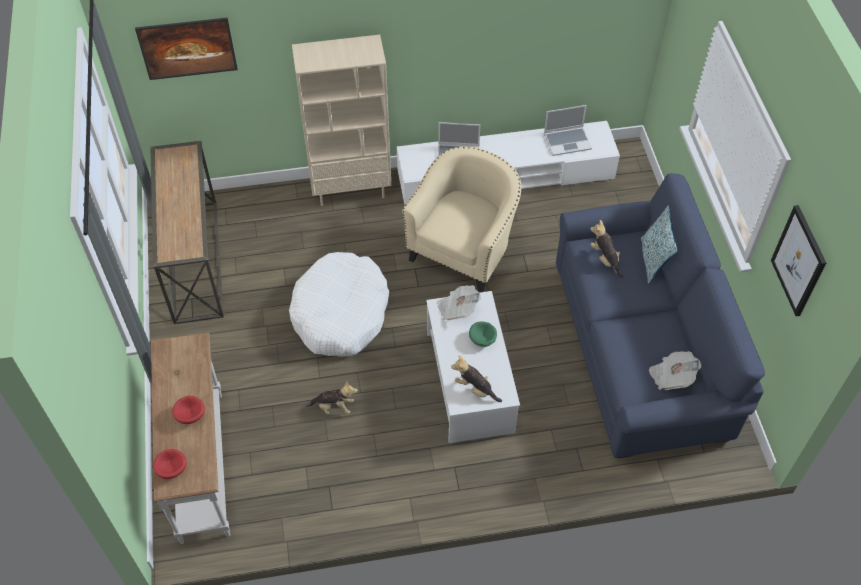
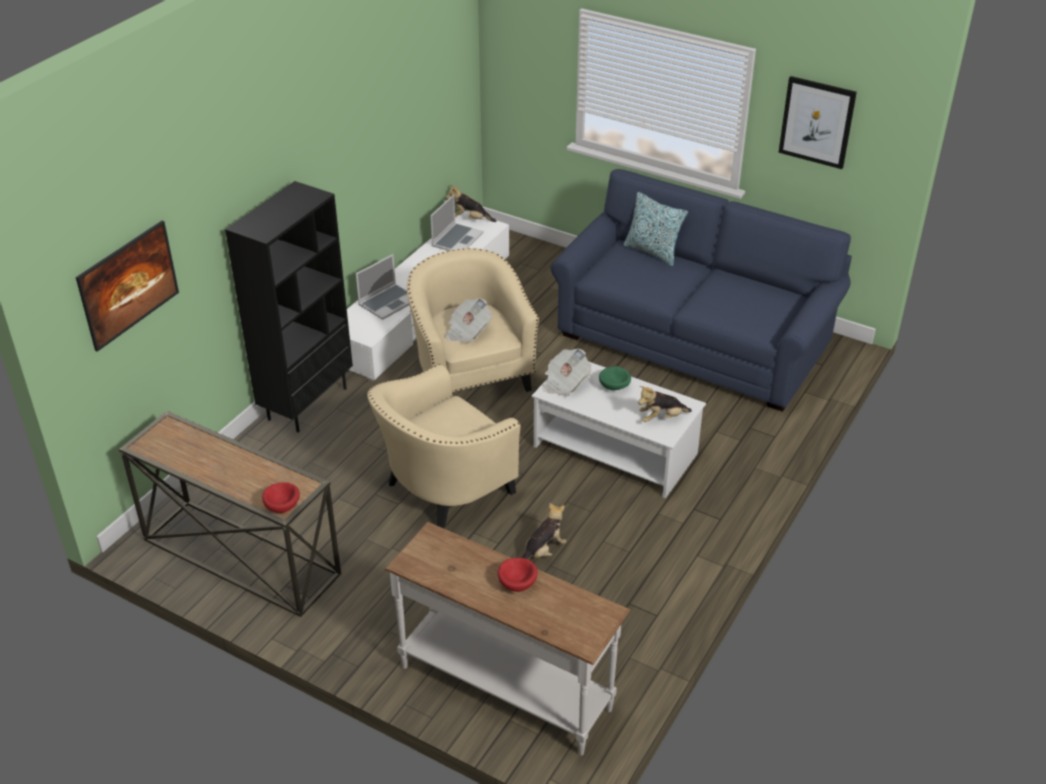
camera: 50 degrees left, 15 degrees down
(172, 469) = (569, 629): red bowl -> red bowl (283, 506)
(340, 313) = (442, 488): white dog bed -> beige armchair
(351, 189) = (307, 403): beige bookcase -> black bookcase
(605, 259) = (621, 272): plush toy -> plush toy (470, 219)
(671, 376) = (774, 304): newspaper -> newspaper (467, 331)

